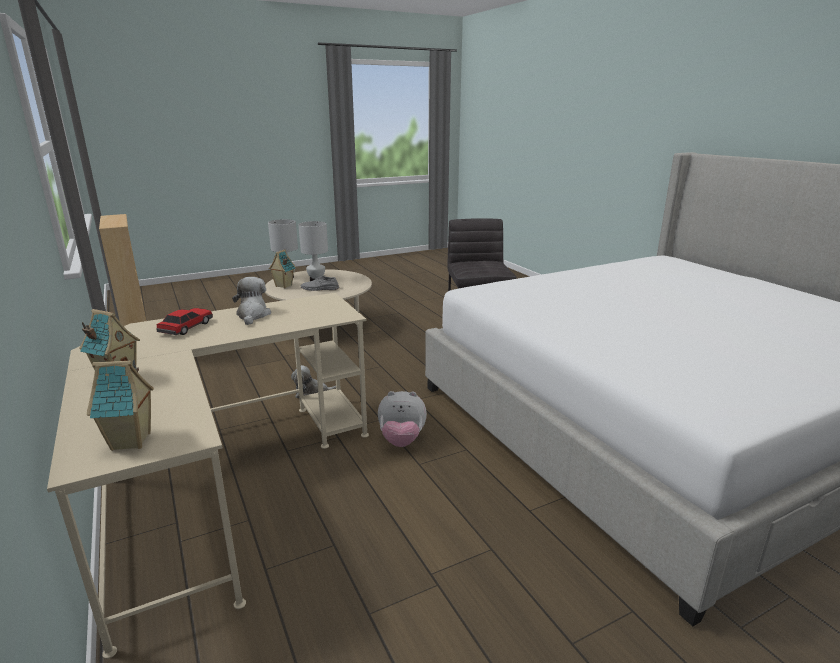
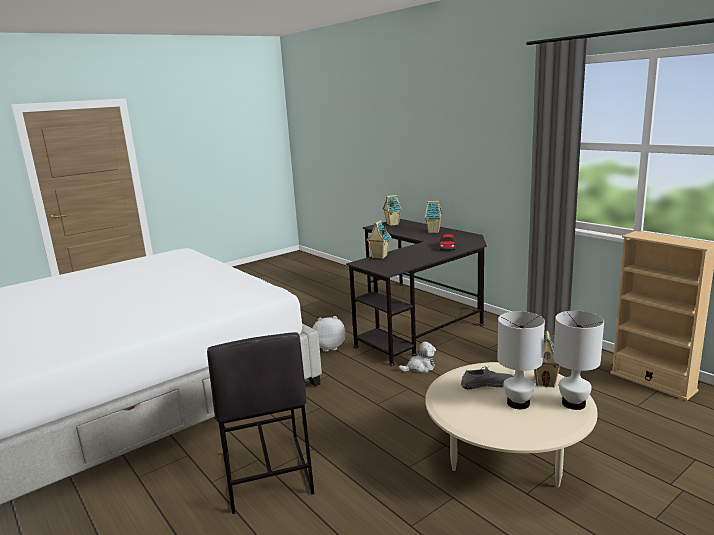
camera: 170 degrees right, 5 degrees down
(221, 481) = (420, 318): beige desk -> black desk
(252, 315) = (421, 256): plush toy -> none
(309, 322) = (379, 257): none -> toy house

